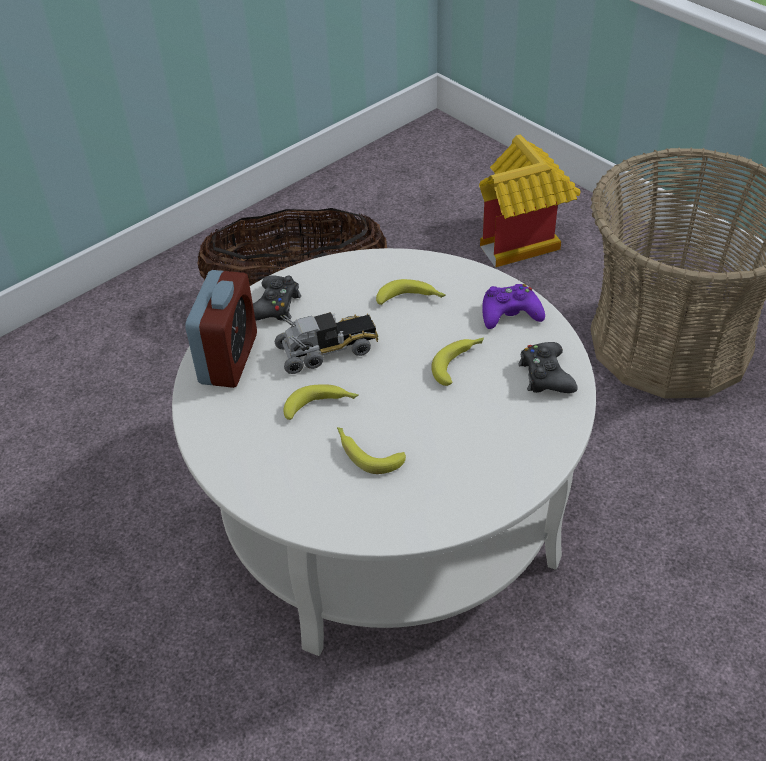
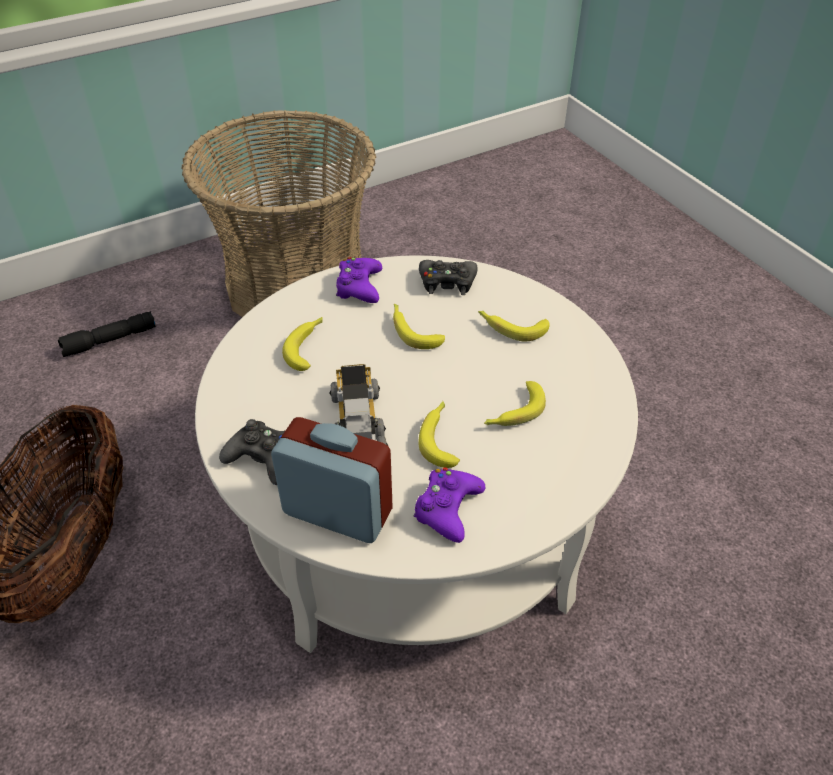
camera: 80 degrees left, 0 degrees up
(242, 423) = (447, 509): none -> purple game controller
(491, 436) = (511, 327): none -> banana
(522, 242) = (109, 341): toy house -> black flashlight

